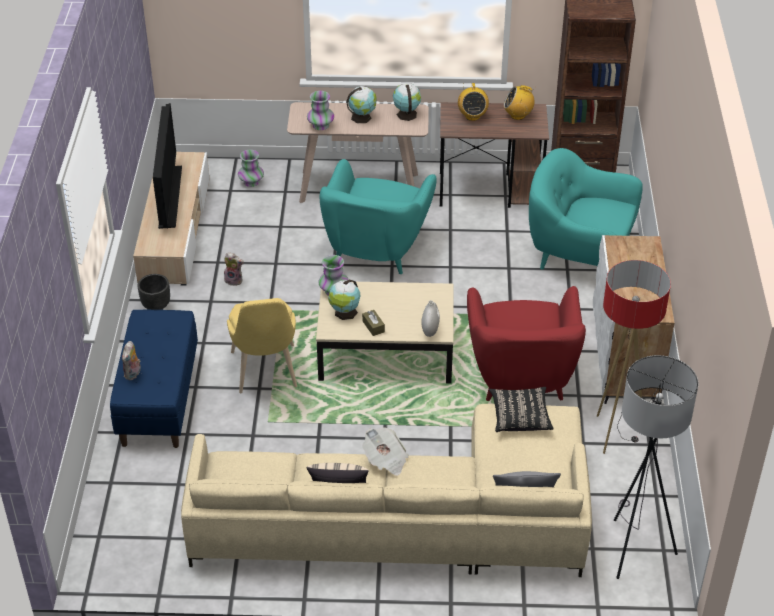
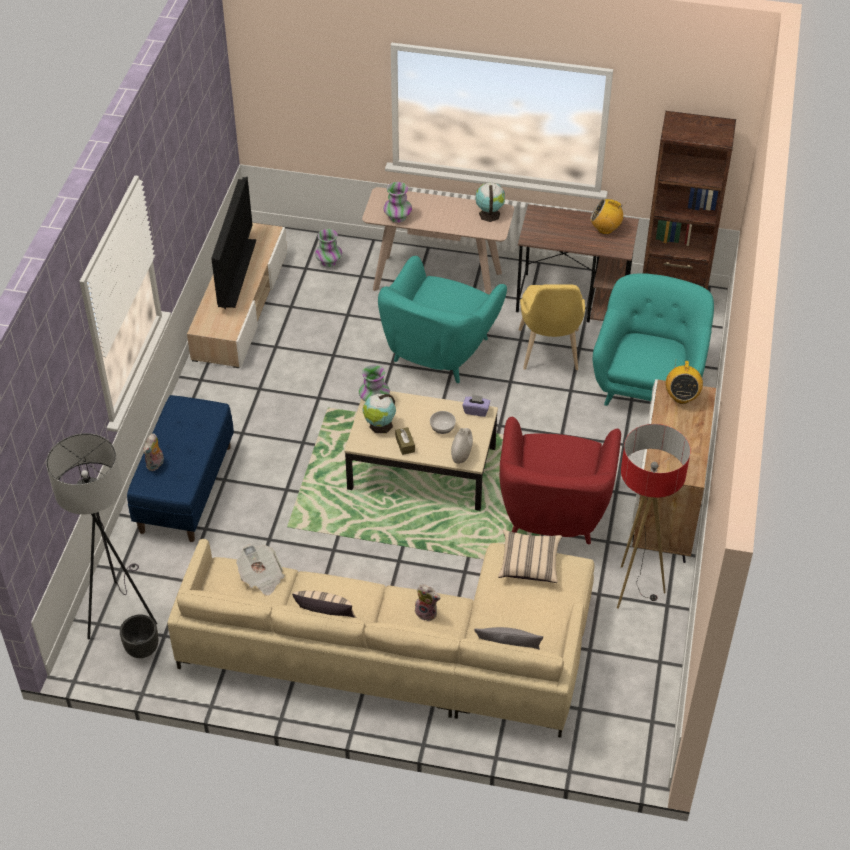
camera: 10 degrees right, 5 degrees up
(156, 306) = (204, 387): black planter -> black planter (142, 650)
(234, 280) = (288, 369): plush toy -> plush toy (427, 612)
(265, 373) = (296, 474): yellow chair -> yellow chair (549, 353)
(362, 117) = (442, 212): globe -> none
(385, 460) = (382, 590): newspaper -> newspaper (261, 577)
(405, 308) = (442, 428): none -> bowl
(433, 289) = (476, 410): none -> purple tissue box
(472, 116) = (557, 224): radio -> radio (681, 397)
(520, 417) = (529, 564): black pillow -> beige pillow
(578, 254) = (647, 384): turquoise armchair -> turquoise armchair turned 75 degrees clockwise
(632, 546) = (620, 712): grey floor lamp -> grey floor lamp (118, 610)

